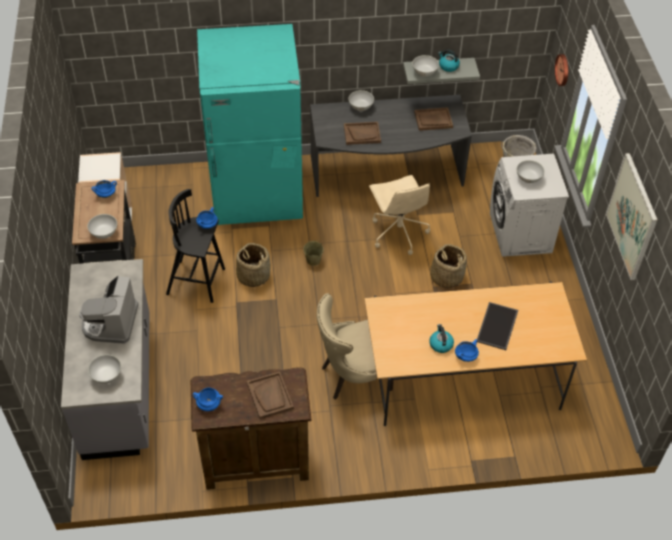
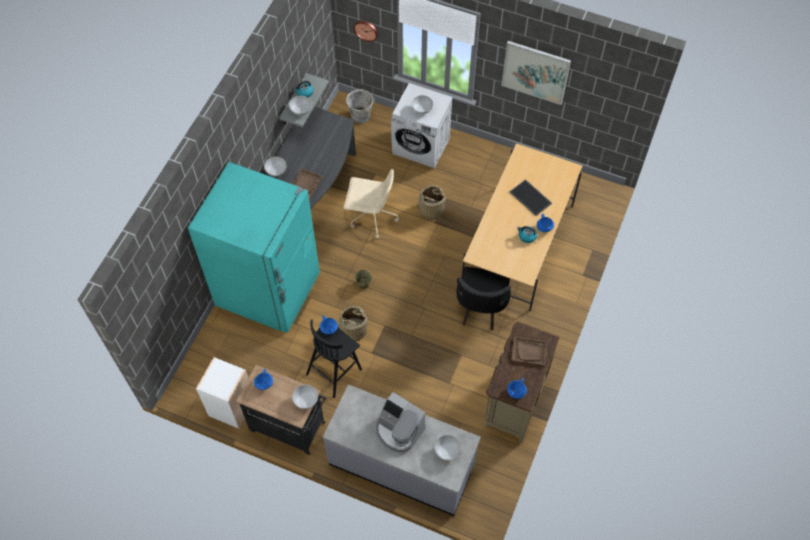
camera: 60 degrees left, 10 degrees up
(353, 376) = (480, 309): beige chair -> black chair
(433, 120) = (322, 134): brown tray -> none

